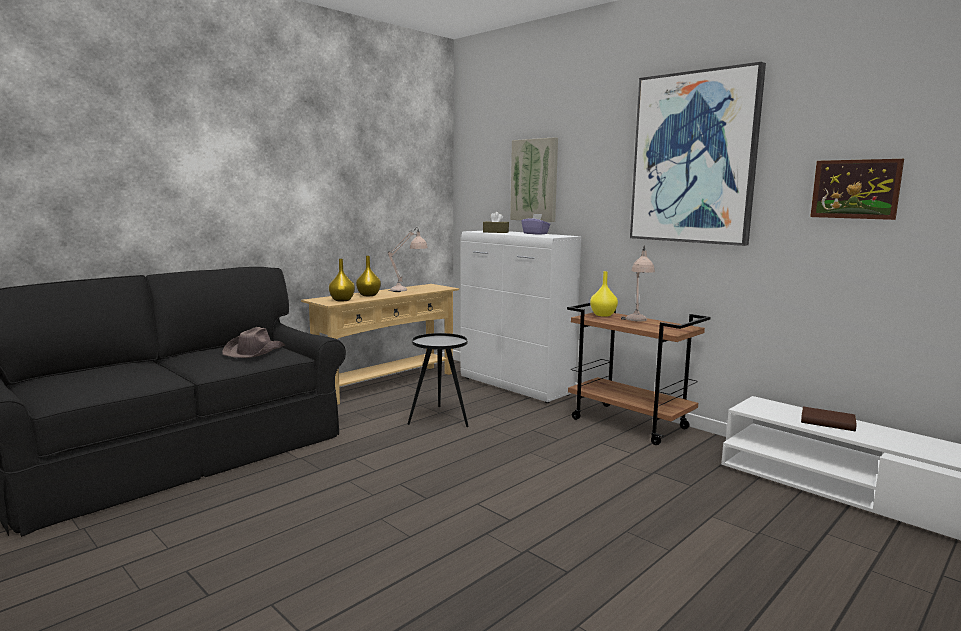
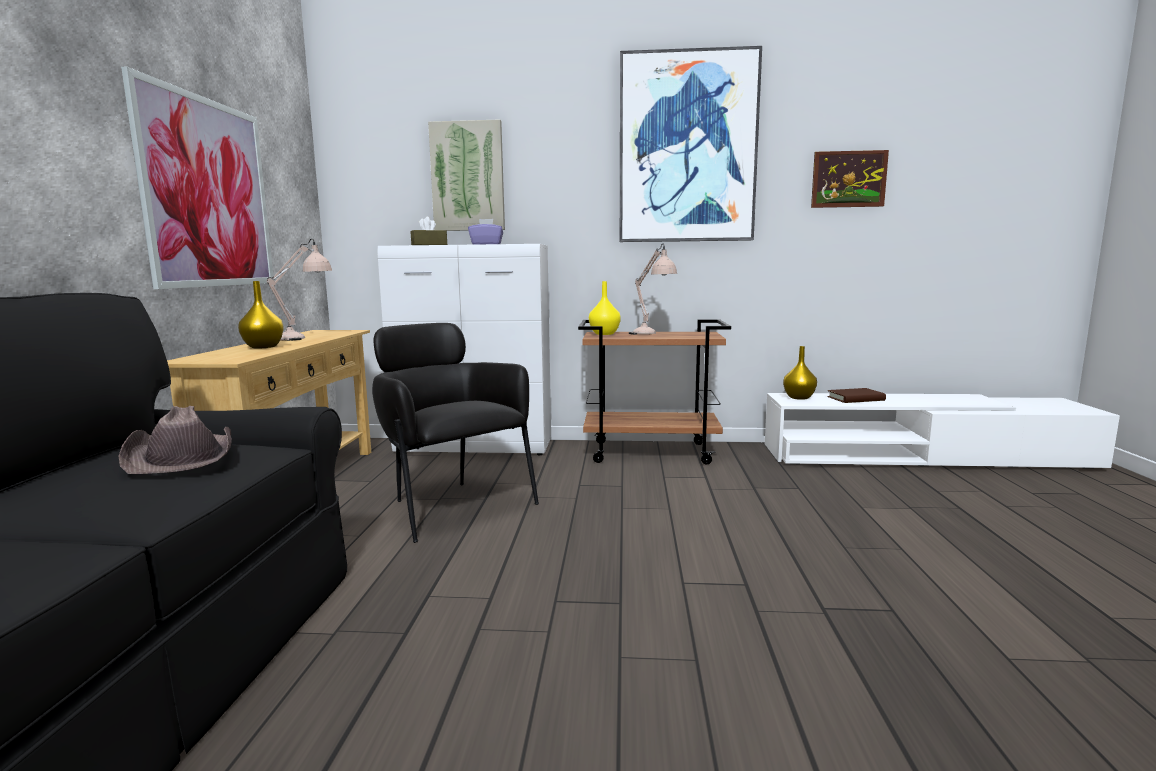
camera: 40 degrees left, 0 degrees up
(342, 300) = (239, 355): yellow vase -> yellow vase (799, 397)
(354, 203) = (208, 193): none -> picture
(440, 418) = (451, 504): black side table -> black armchair

